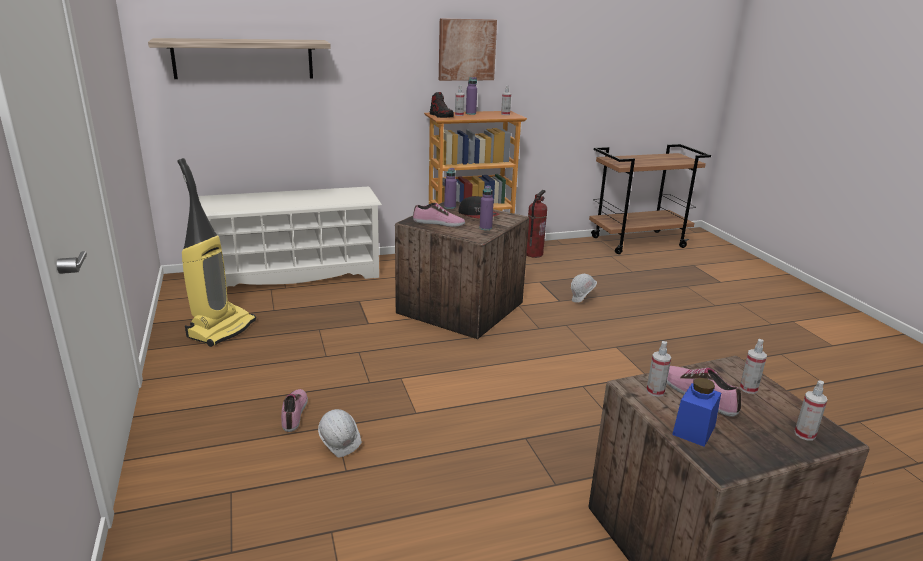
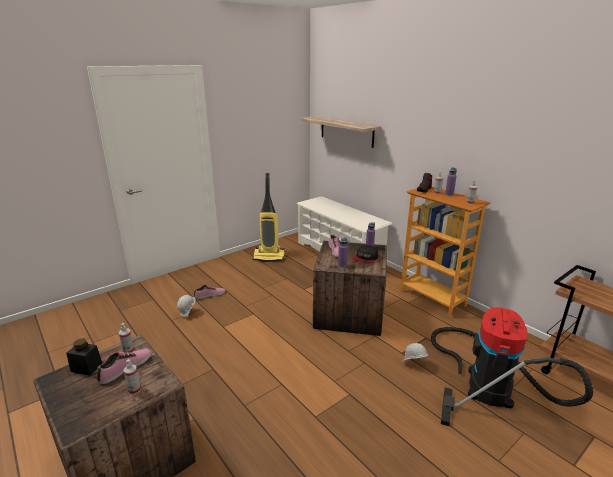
camera: 70 degrees right, 0 degrees up
(466, 50) = (465, 146): picture -> none
(533, 254) = (475, 325): fire extinguisher -> none
(622, 278) = (487, 383): none -> vacuum cleaner
(693, 430) = (86, 367): blue jar -> black jar
(805, 434) = (78, 415): spray bottle -> none

